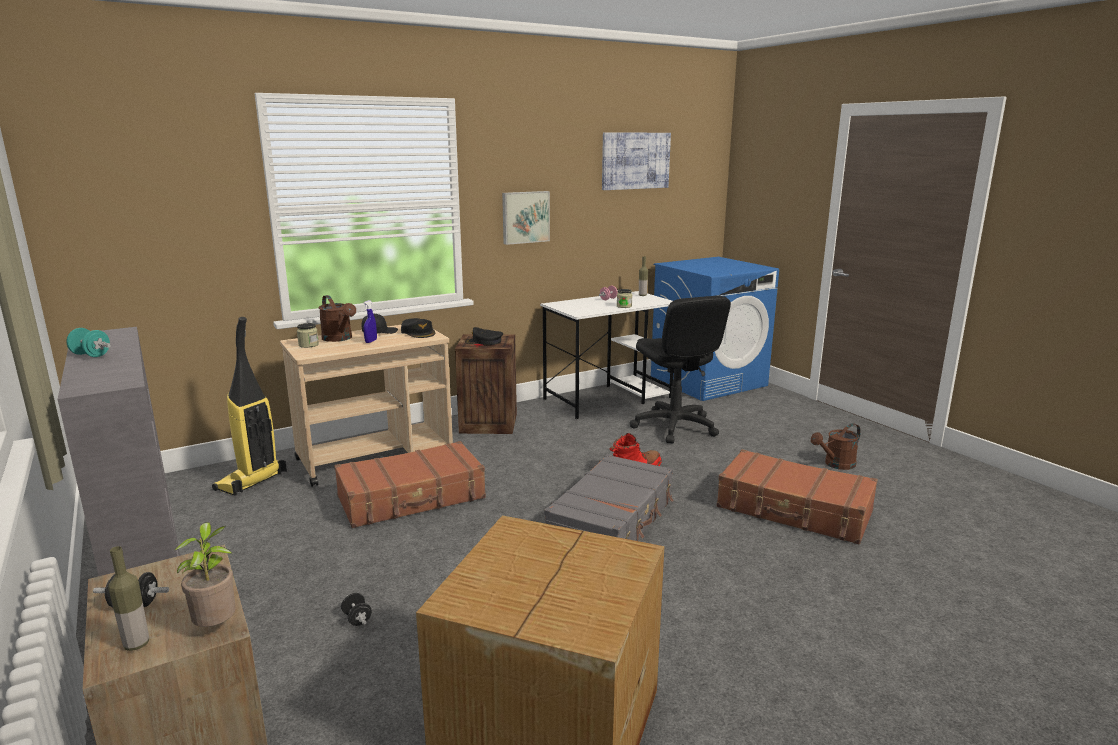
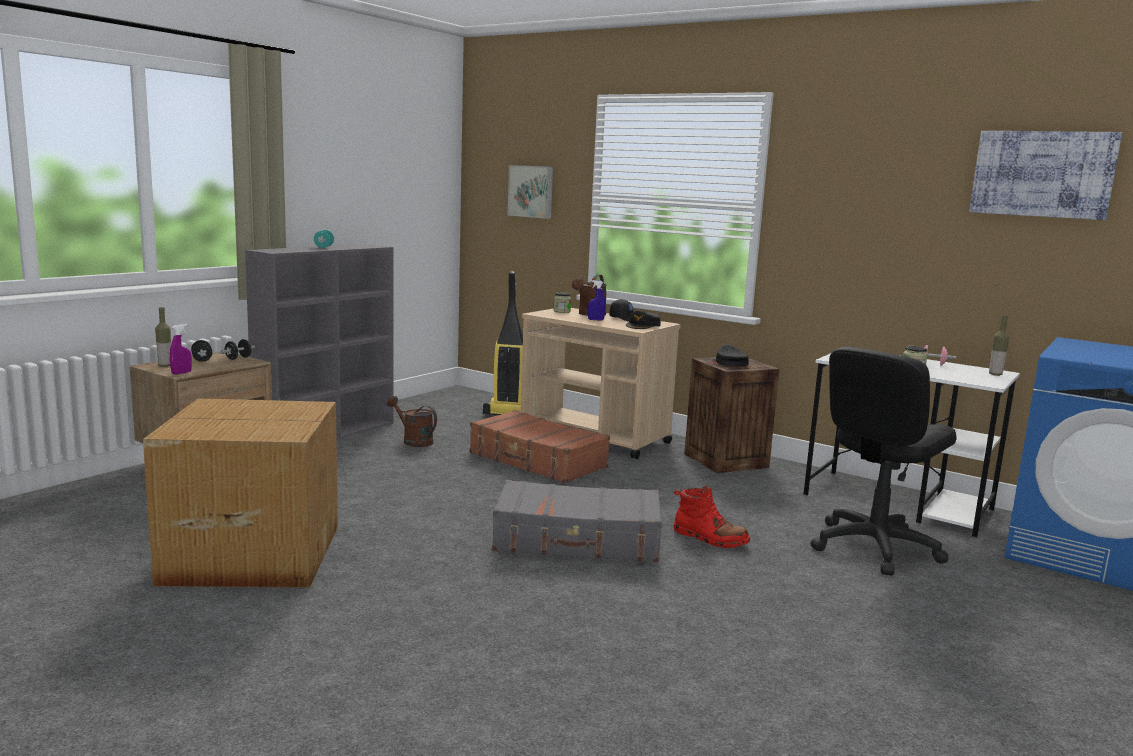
camera: 65 degrees right, 5 degrees down
(217, 627) = (181, 373): potted plant -> purple spray bottle
(357, 619) = (354, 478): black dumbbell -> black dumbbell (238, 358)
(525, 217) = (842, 234): picture -> picture (531, 191)
(794, 510) = (721, 641): brown suitcase -> none
(836, 465) = (927, 674): brown watering can -> brown watering can (413, 441)

